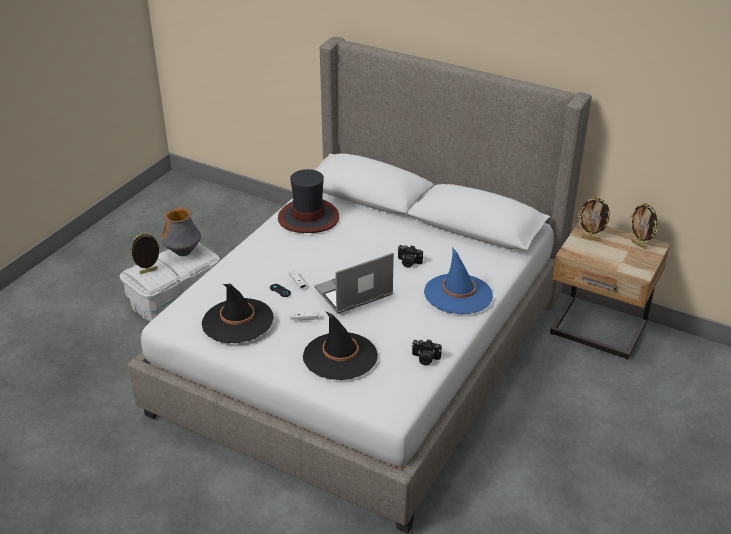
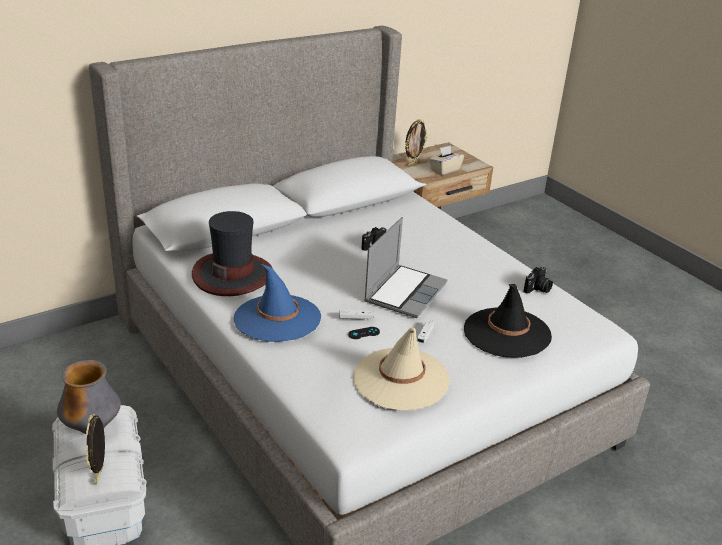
camera: 65 degrees left, 5 degrees down
(237, 321) = (401, 379): black hat -> beige hat
(353, 293) = (405, 292): laptop -> laptop turned 150 degrees counterclockwise
(458, 294) = (450, 241): blue hat -> blue hat (277, 318)
(602, 258) = (445, 170): none -> beige tissue box
(639, 245) = (440, 152): picture frame -> none

